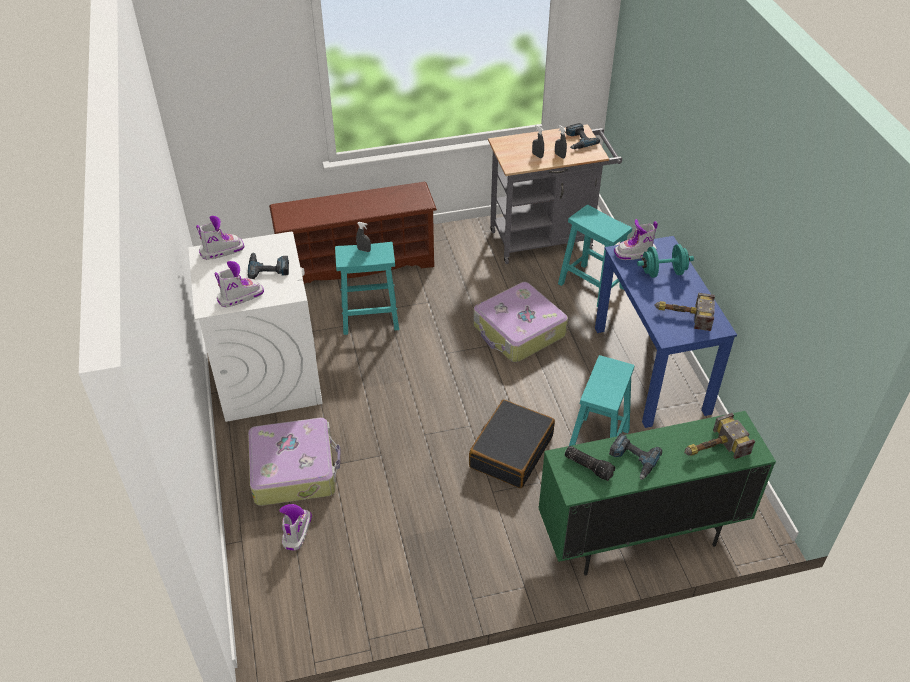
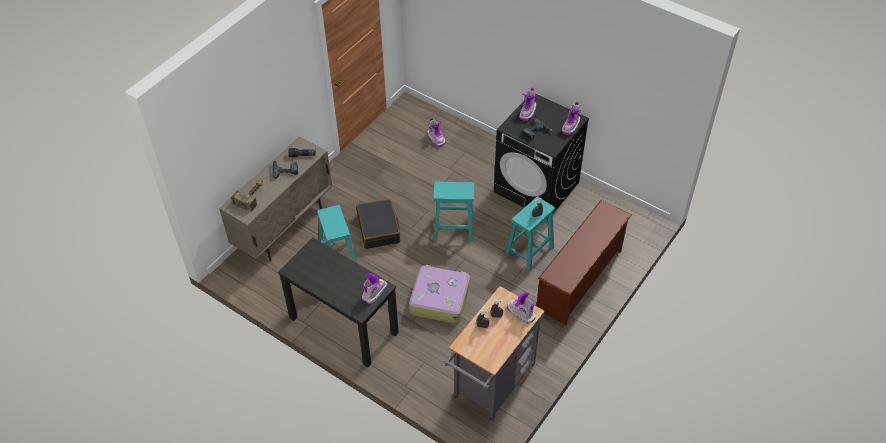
camera: 140 degrees right, 5 degrees up
(268, 375) = (537, 187): white washing machine -> black washing machine
(294, 469) = (468, 158): suitcase -> none
(512, 146) = (520, 313): none -> boot
(578, 140) = (485, 350): power drill -> none
(592, 286) = (426, 365): turquoise stool -> turquoise stool (453, 228)
(639, 537) = (285, 228): green cabinet -> beige cabinet
(651, 369) = (343, 325): blue desk -> black desk
(663, 272) = (347, 288): turquoise dumbbell -> none
(682, 315) = (316, 265): hammer -> none

